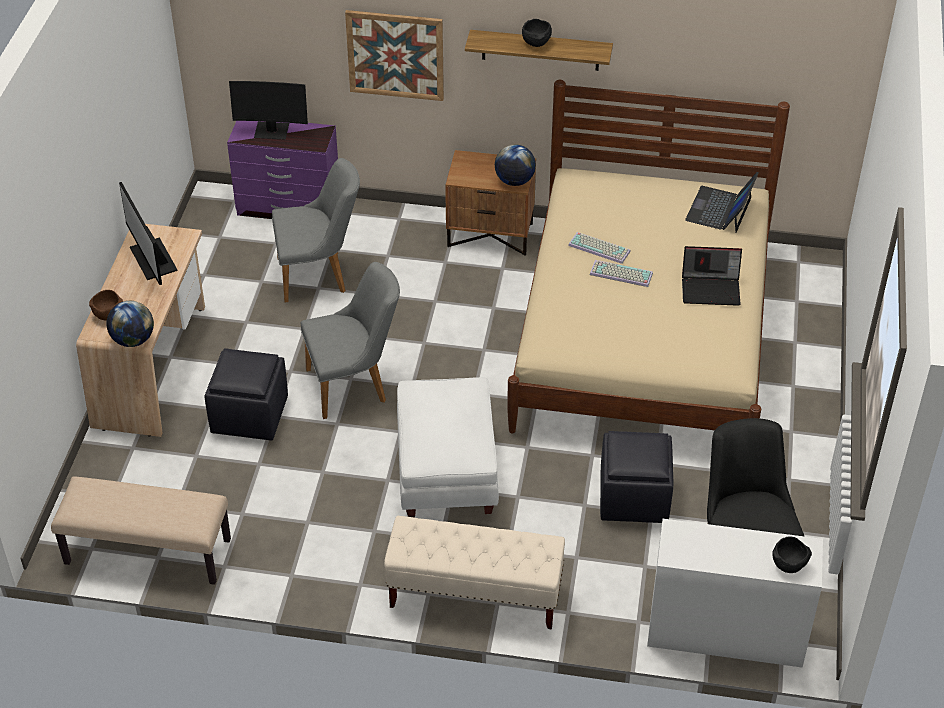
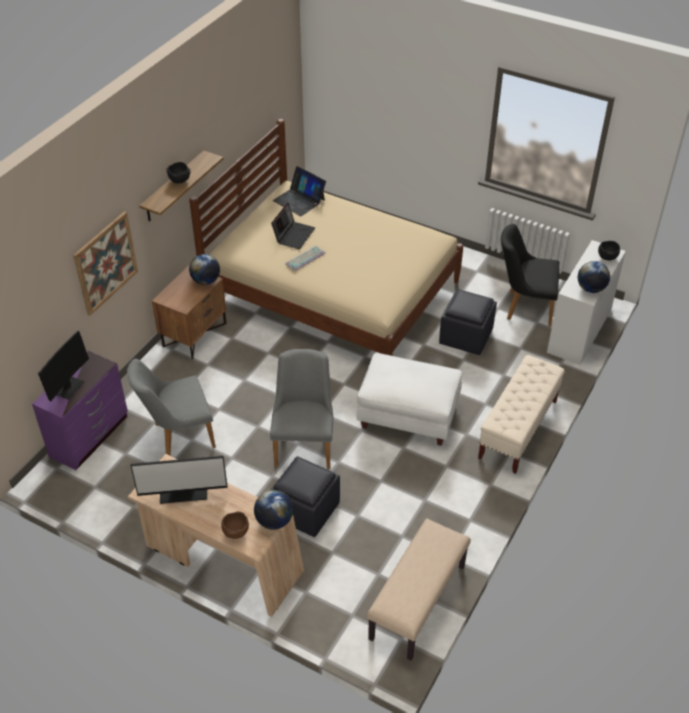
camera: 70 degrees left, 0 degrees up
(319, 275) = (178, 436): grey chair -> grey chair turned 120 degrees counterclockwise
(620, 274) = (335, 256): keyboard -> none
(695, 556) = (591, 289): none -> globe
(711, 289) = (368, 224): laptop -> laptop (293, 235)

